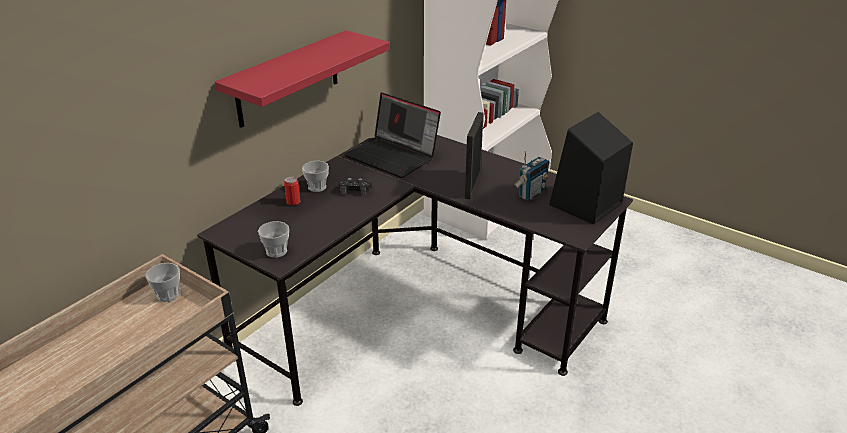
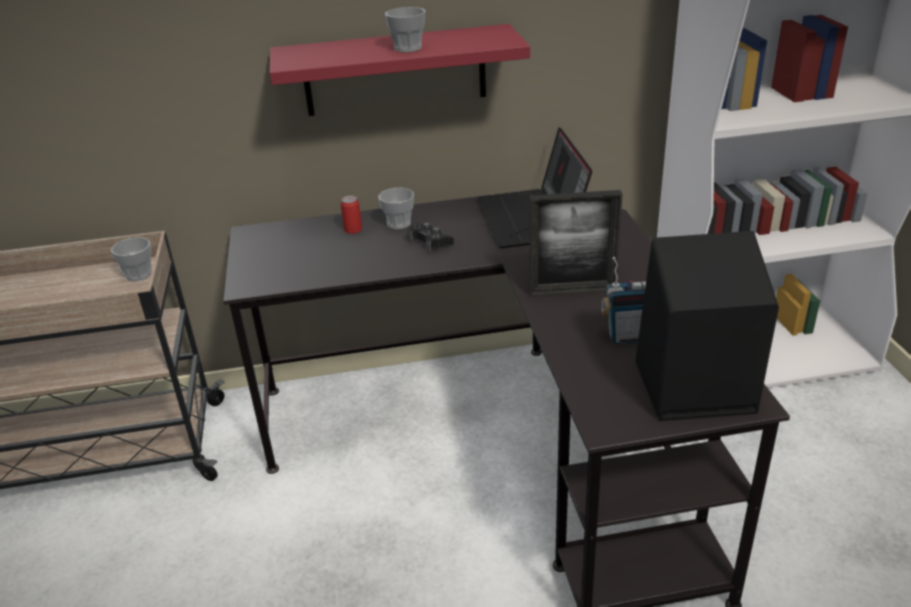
camera: 45 degrees right, 0 degrees up
(276, 251) = (260, 273): cup -> cup (408, 48)
(472, 185) = (572, 291): picture frame -> picture frame turned 150 degrees counterclockwise

